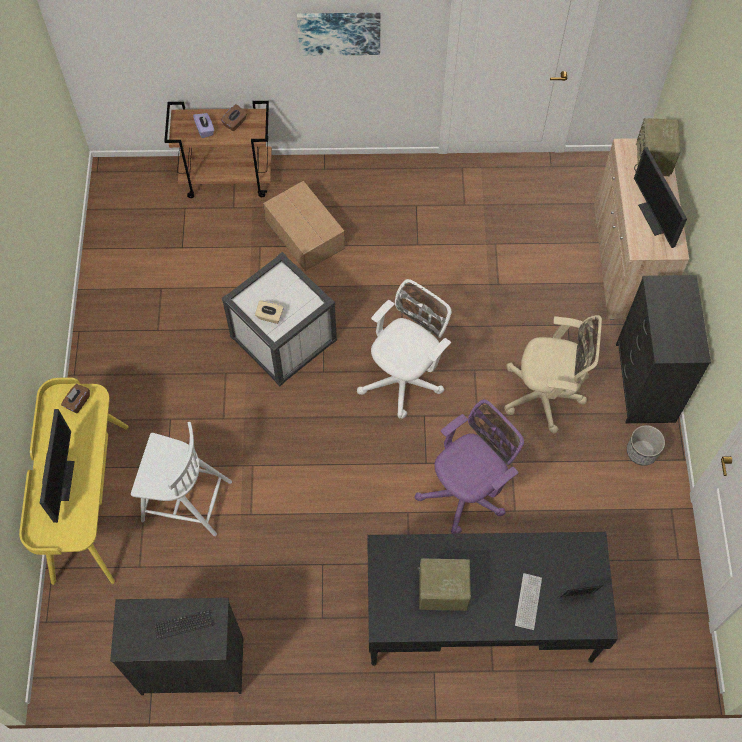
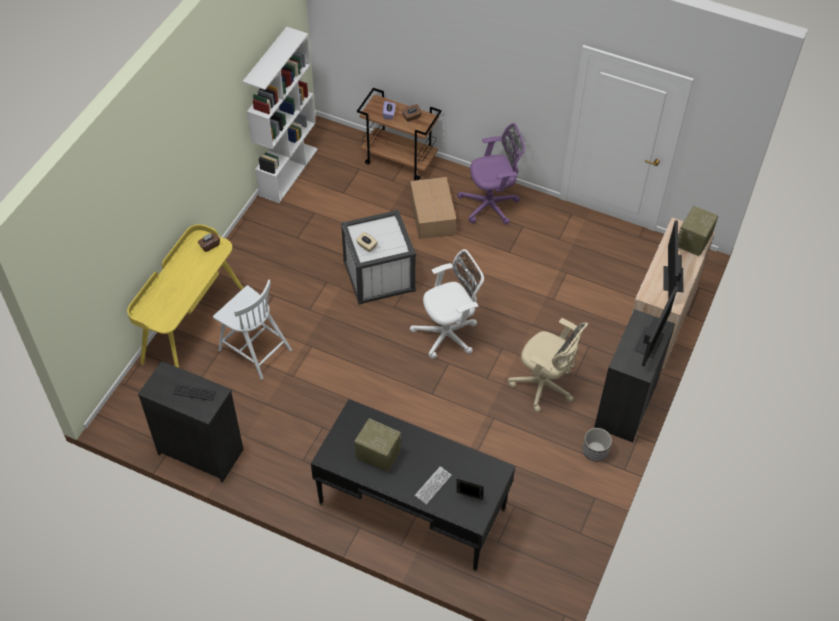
camera: 25 degrees right, 10 degrees down
(58, 480) = (171, 286): monitor -> monitor (649, 342)
(99, 246) = (288, 171): none -> white bookcase
(339, 32) = (498, 72): picture -> none
(467, 492) = (449, 424): purple office chair -> purple office chair (491, 205)

